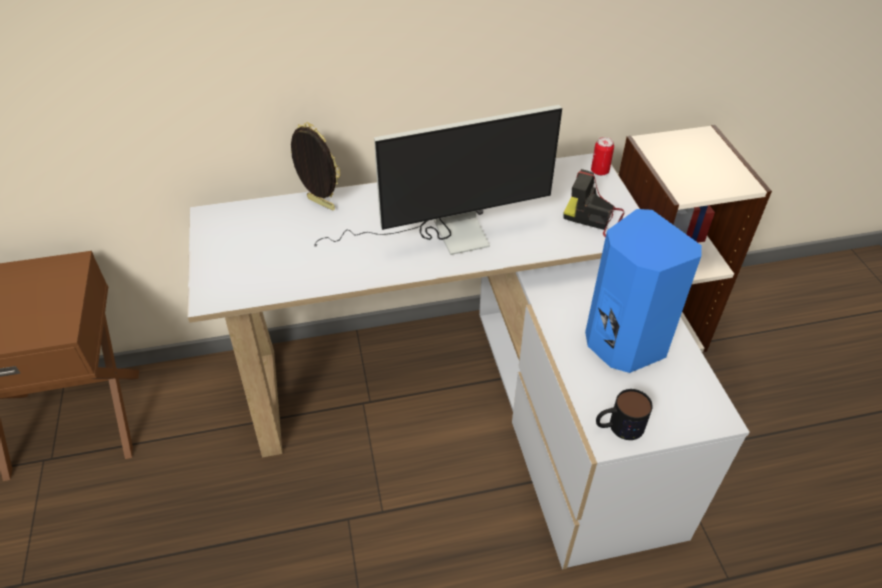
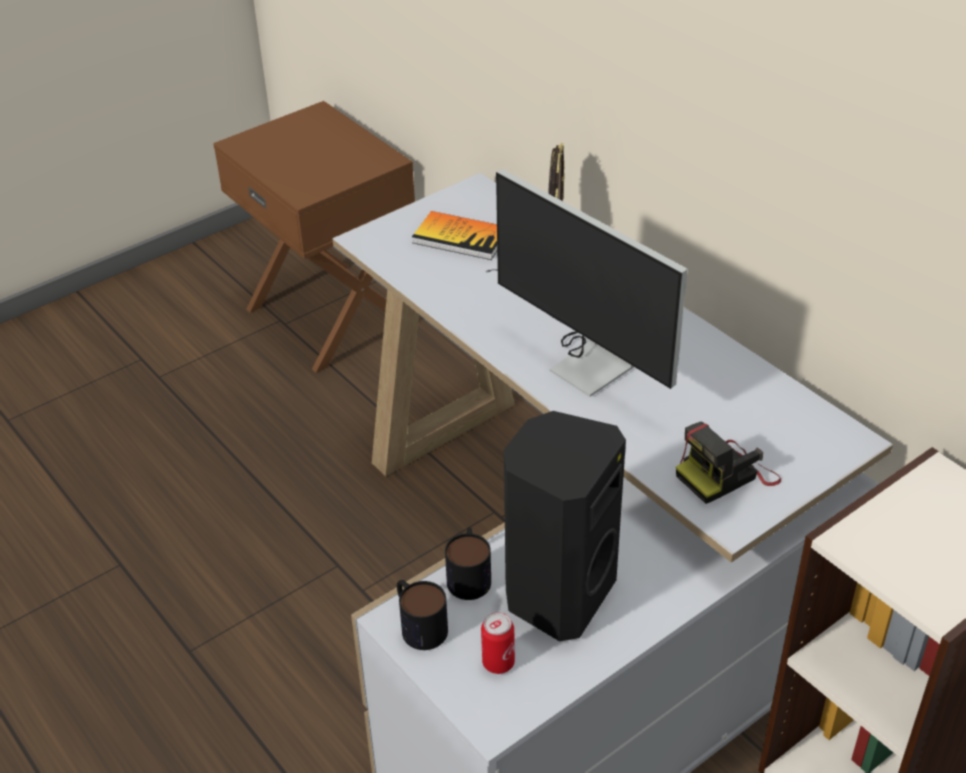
camera: 65 degrees right, 5 degrees down
(261, 244) = (461, 237): none -> book
(583, 382) = (469, 574): none -> mug
(595, 219) = (726, 474): camera -> camera turned 120 degrees counterclockwise
(599, 171) = (839, 451): can -> can (498, 663)
(621, 344) = (557, 594): blue speaker -> black speaker

